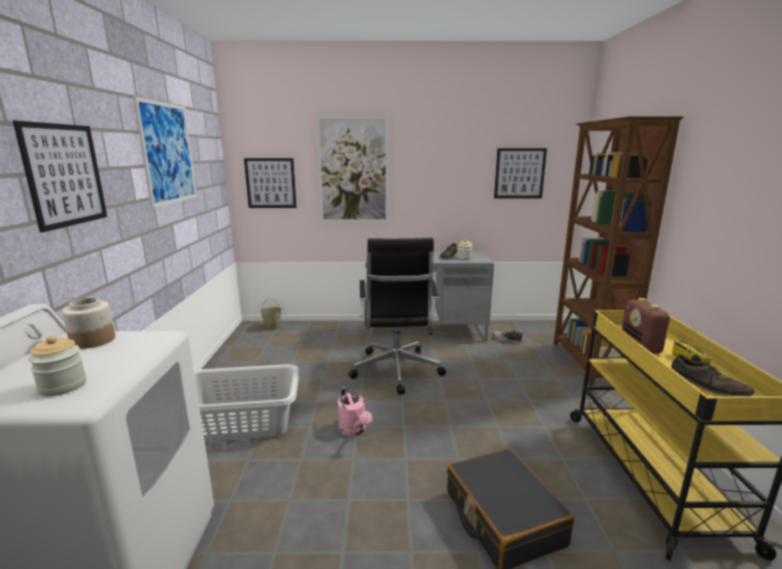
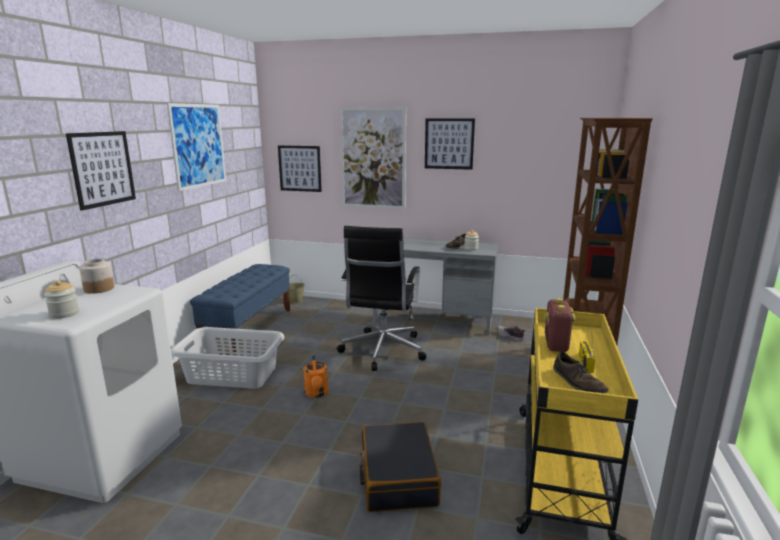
camera: 15 degrees right, 0 degrees up
(233, 363) = (248, 327): none -> blue bench
(354, 430) = (317, 393): pink watering can -> orange watering can
(519, 173) = (538, 165): picture -> picture (449, 144)

